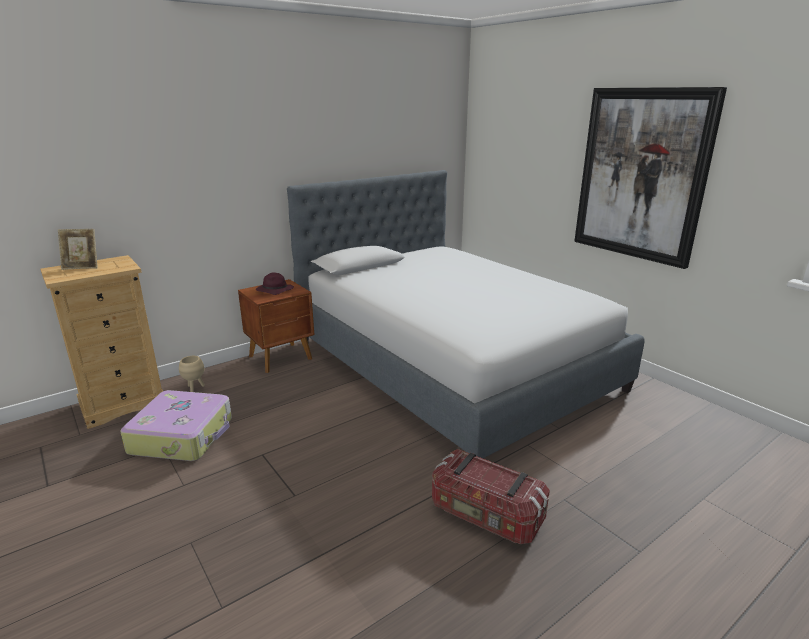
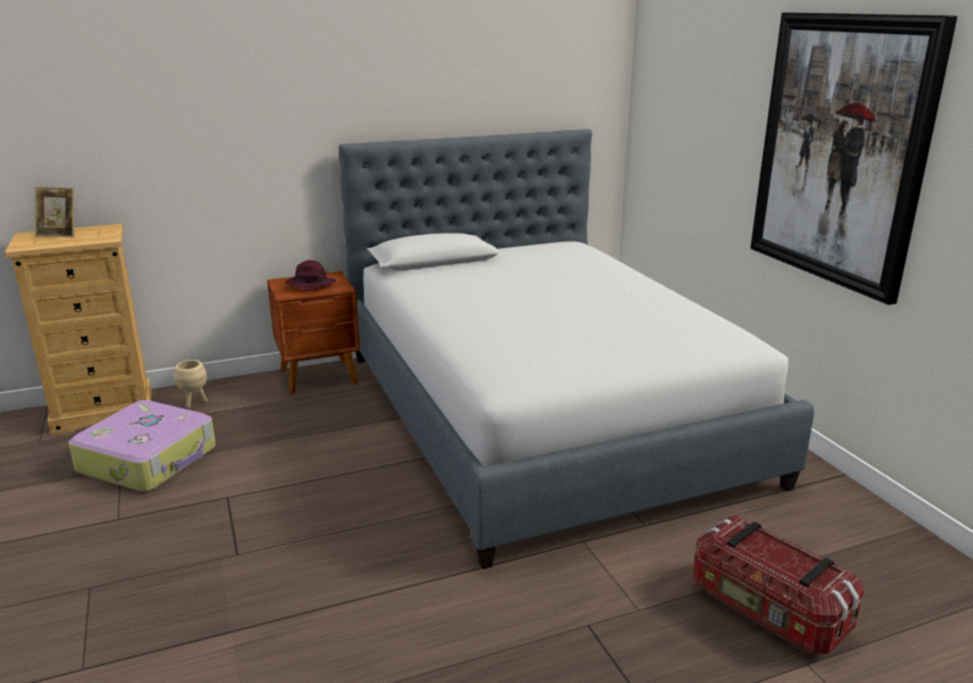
camera: 15 degrees right, 0 degrees up
(486, 515) = (464, 625): storage box -> storage box (767, 610)

